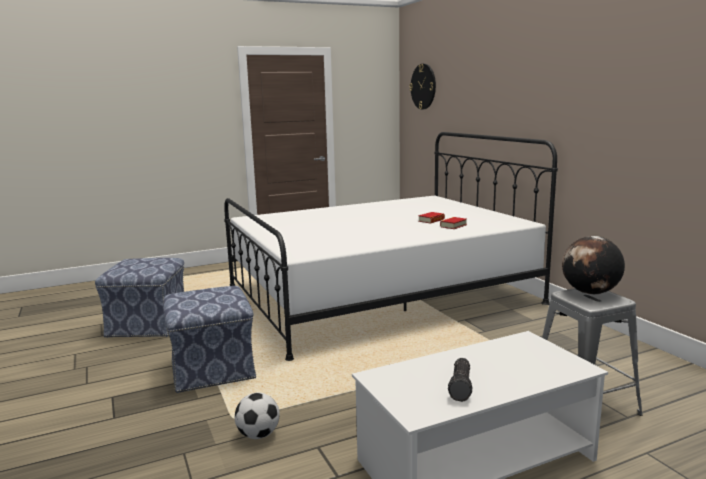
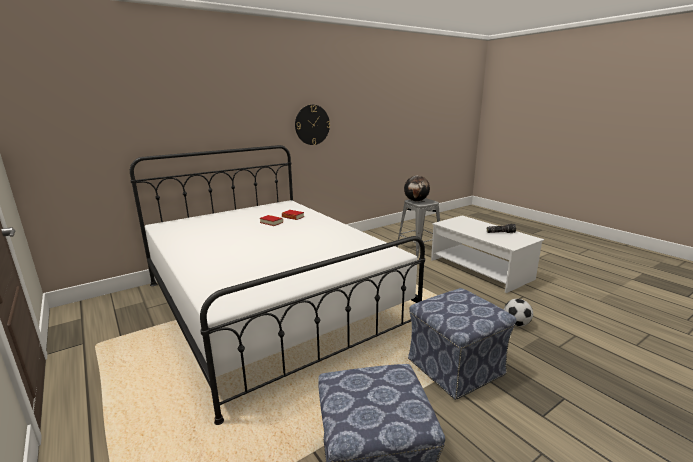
camera: 100 degrees left, 5 degrees up
(423, 86) = (72, 108): wall clock -> wall clock (312, 125)

